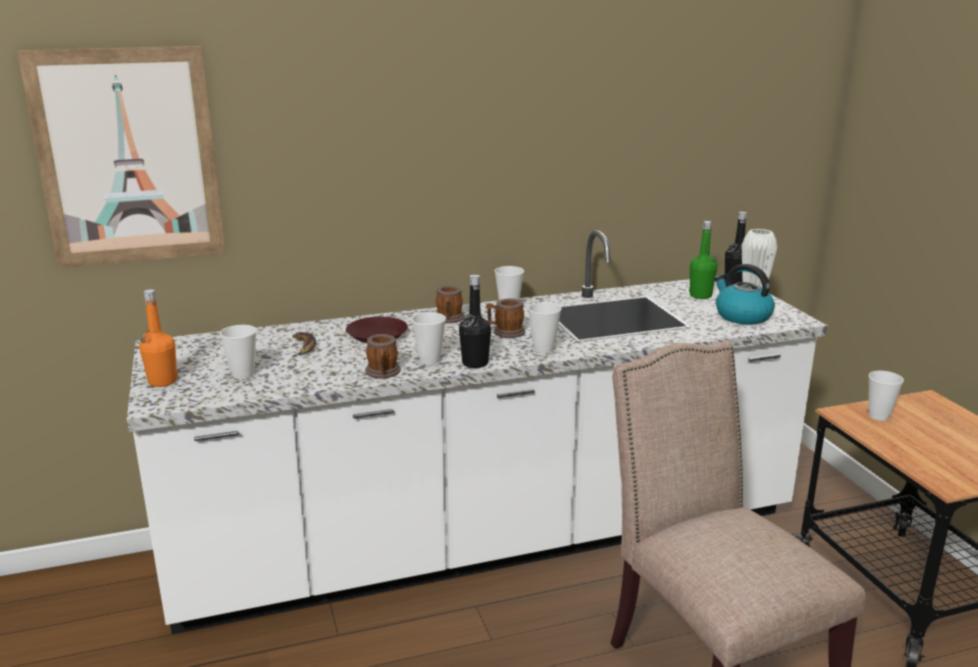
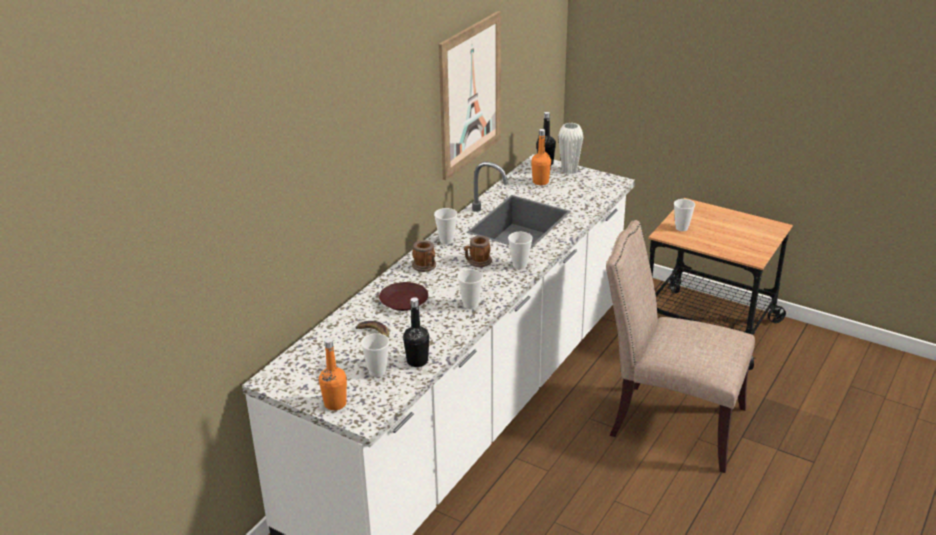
camera: 40 degrees left, 10 degrees up
(128, 158) = (225, 238): picture -> picture (470, 95)
(383, 373) = (460, 327): mug -> none
(475, 363) = (500, 294): black bottle -> black bottle (417, 361)
(700, 295) = (540, 182): green bottle -> orange bottle
(742, 316) = (585, 190): kettle -> none

